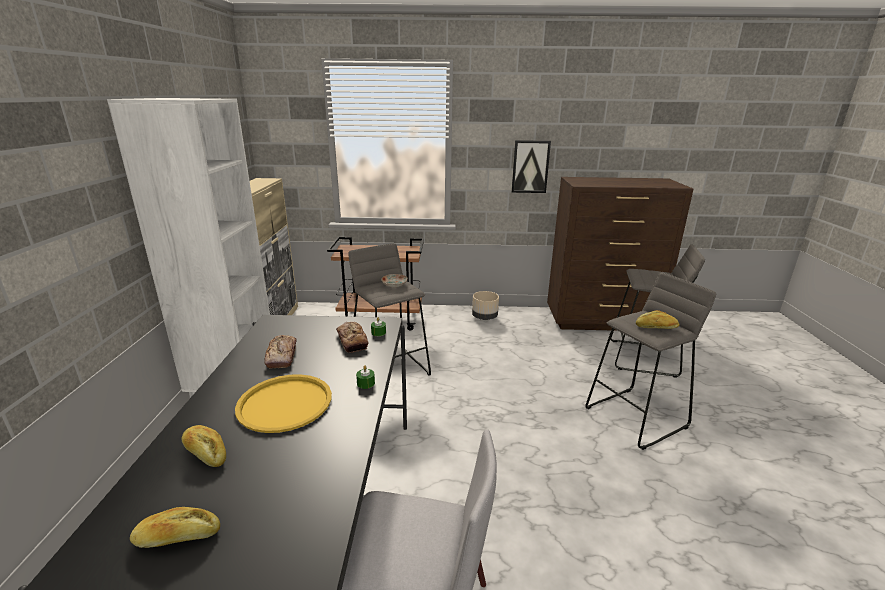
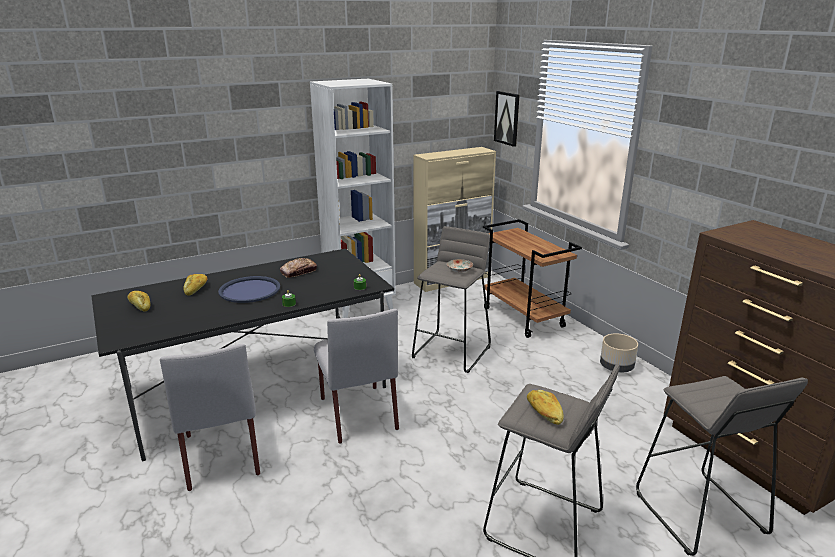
camera: 60 degrees right, 0 degrees up
(285, 403) = (250, 290): yellow tray -> blue tray
(352, 341) = (338, 283): bread -> none
(431, 461) = (357, 412): none -> grey chair
(530, 166) = (719, 195): picture -> picture (507, 118)

